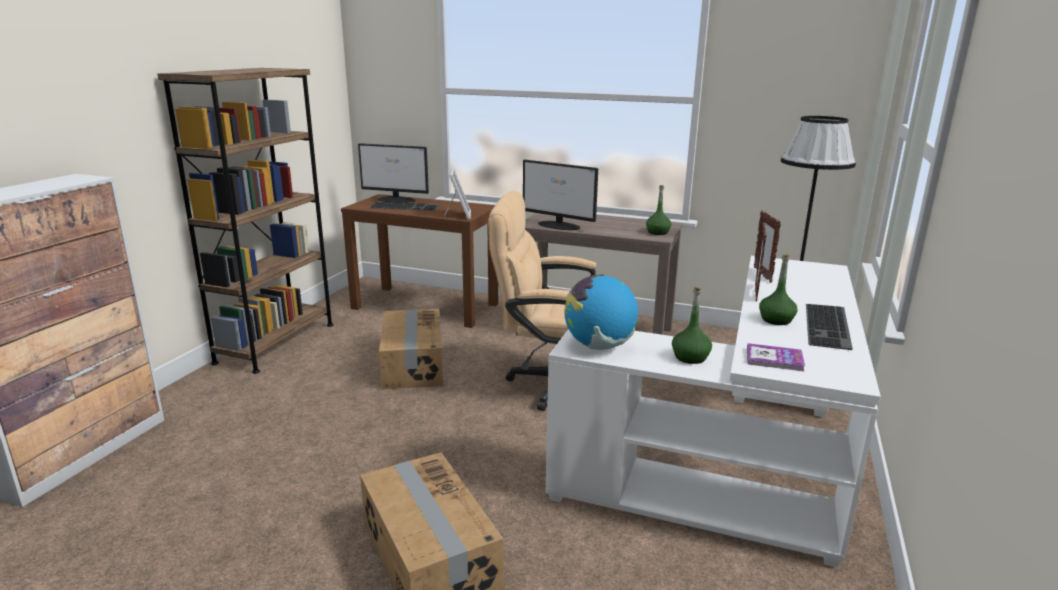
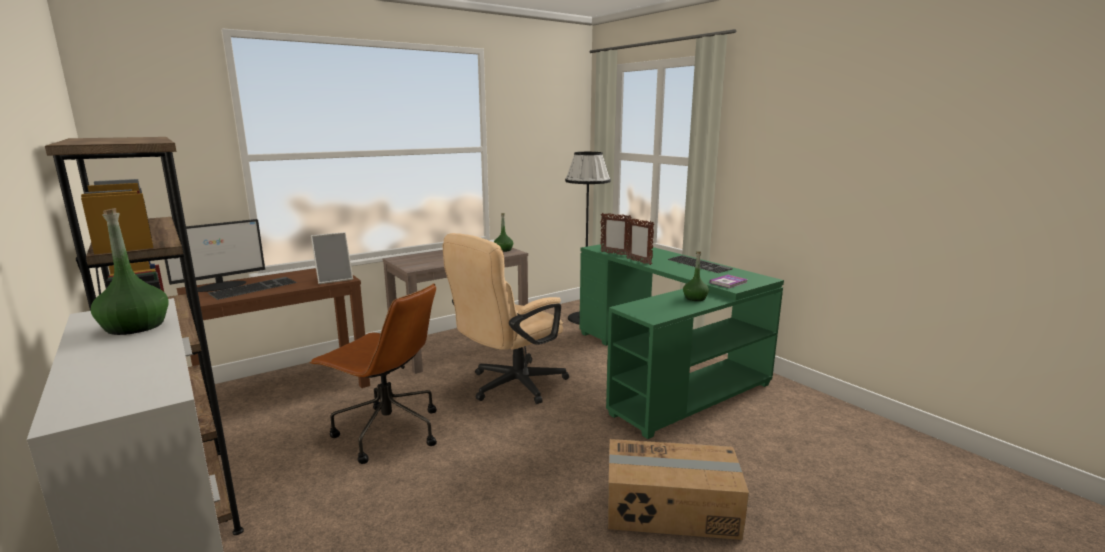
camera: 55 degrees left, 5 degrees down
(412, 364) = (387, 432): cardboard box -> brown office chair
(458, 215) = (334, 279): picture frame -> picture frame turned 120 degrees clockwise
(559, 225) = (435, 263): monitor -> none
(599, 346) = (656, 311): globe -> none
(741, 462) = (665, 369): white desk -> green desk
(776, 320) = (680, 269): green bottle -> green bottle (135, 327)

